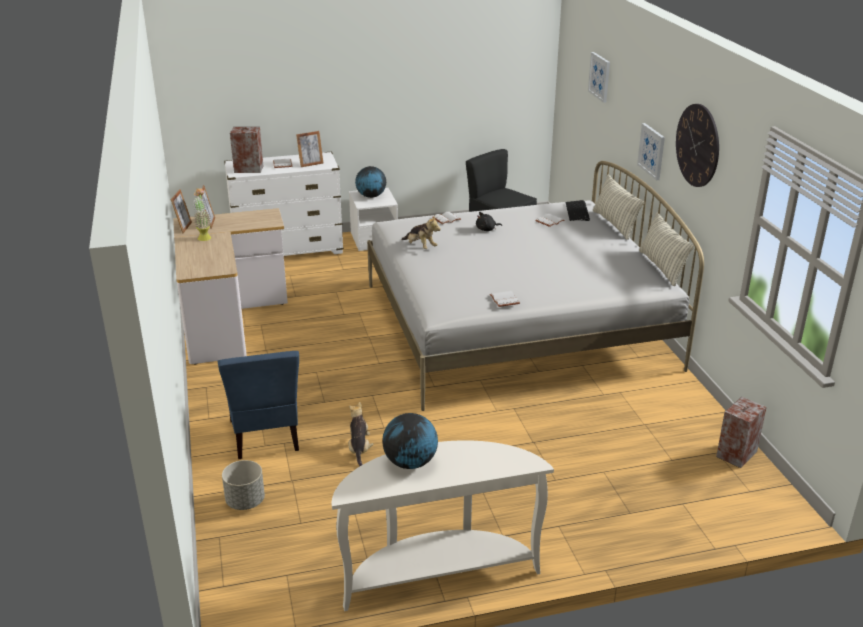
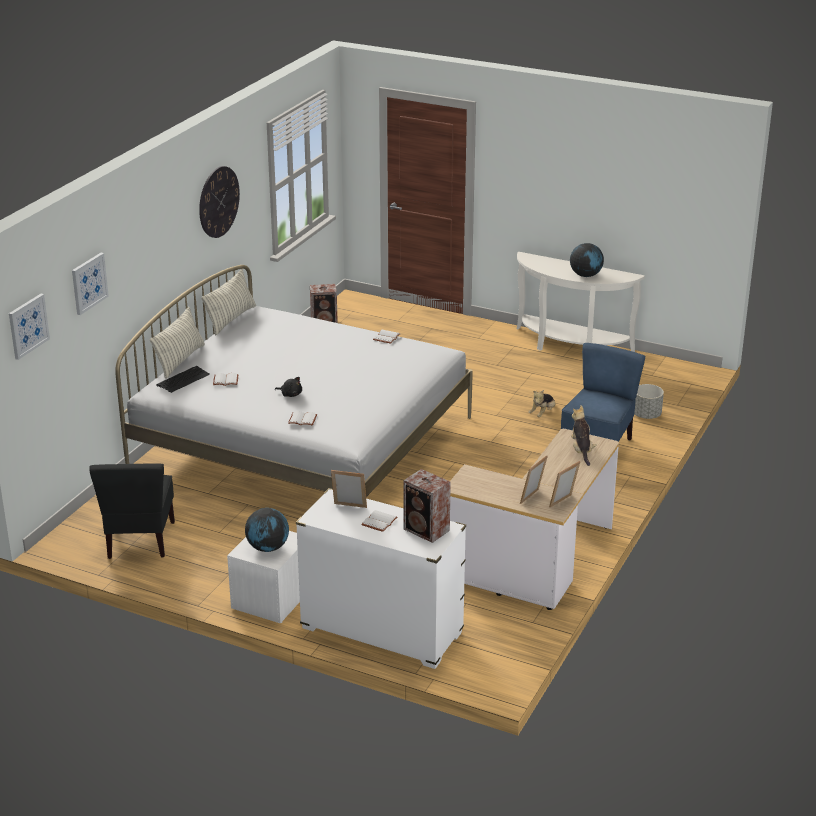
camera: 140 degrees left, 0 degrees up
(204, 236) = (553, 481): potted plant -> none
(420, 247) = (371, 403): plush toy -> plush toy (581, 451)
(652, 151) = (176, 263): picture -> picture (28, 326)

